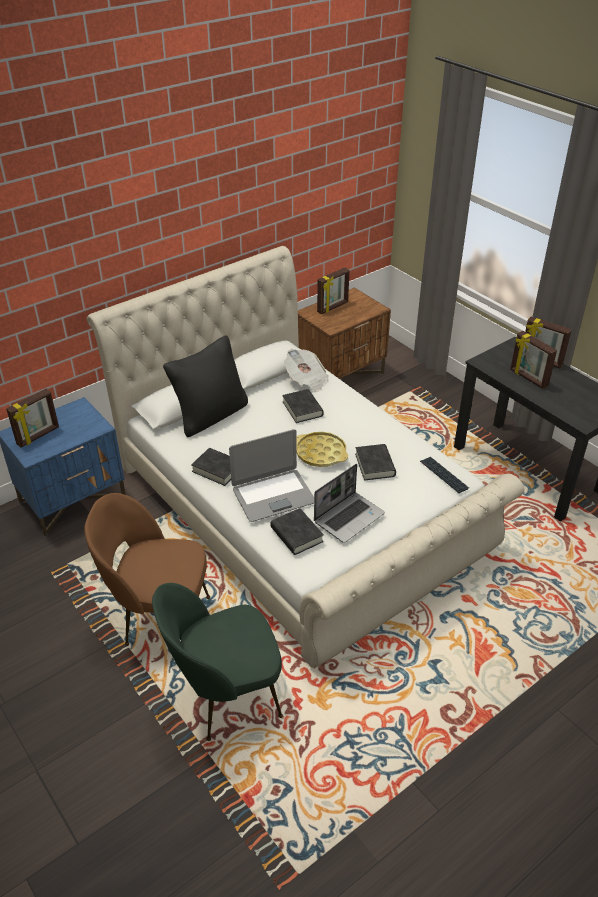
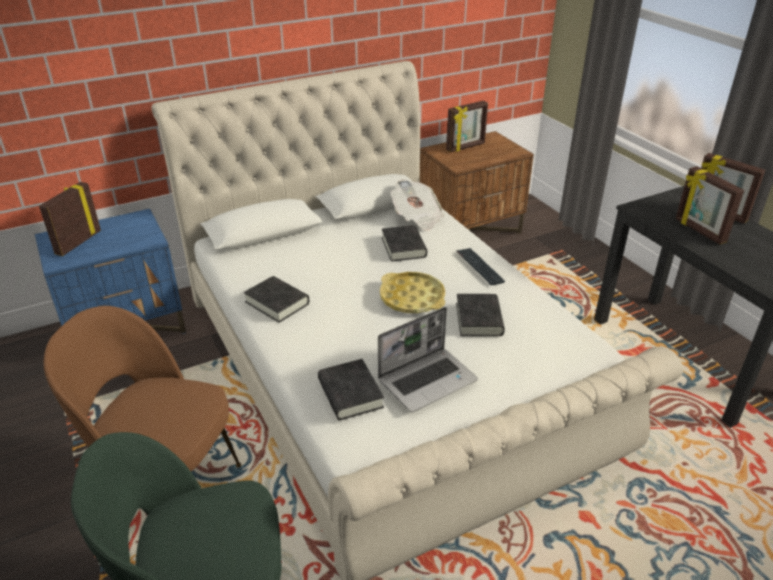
camera: 10 degrees right, 5 degrees down
(38, 436) = (77, 242): picture frame -> picture frame turned 150 degrees clockwise
(210, 415) = (291, 244): black pillow -> none
(273, 495) = (335, 340): laptop -> none
(443, 475) = (570, 342): keyboard -> keyboard (479, 267)

